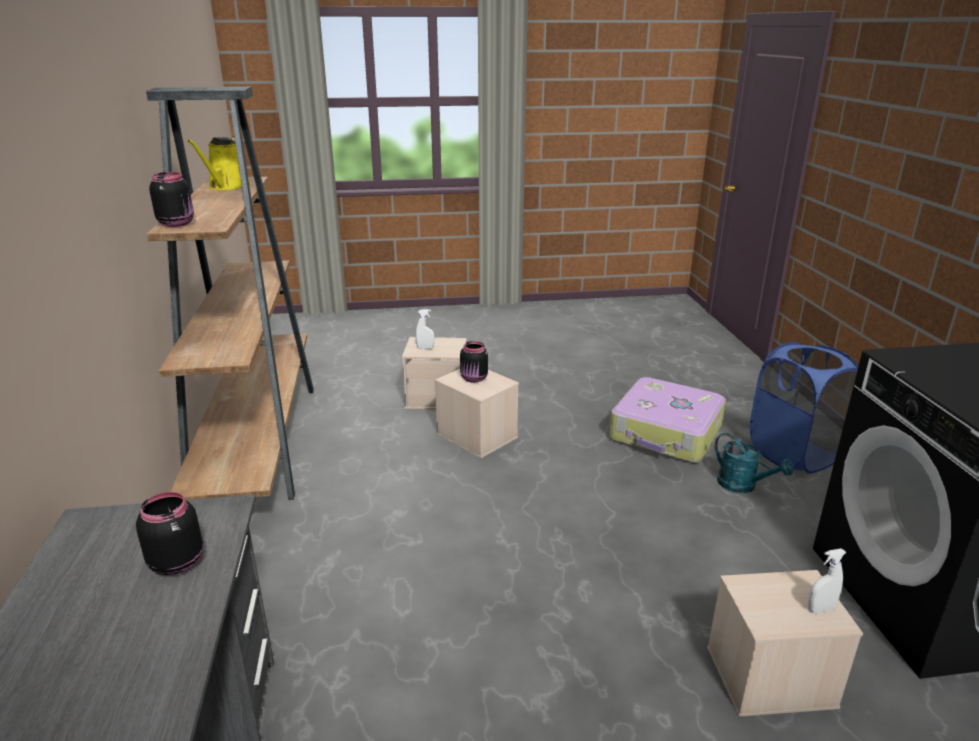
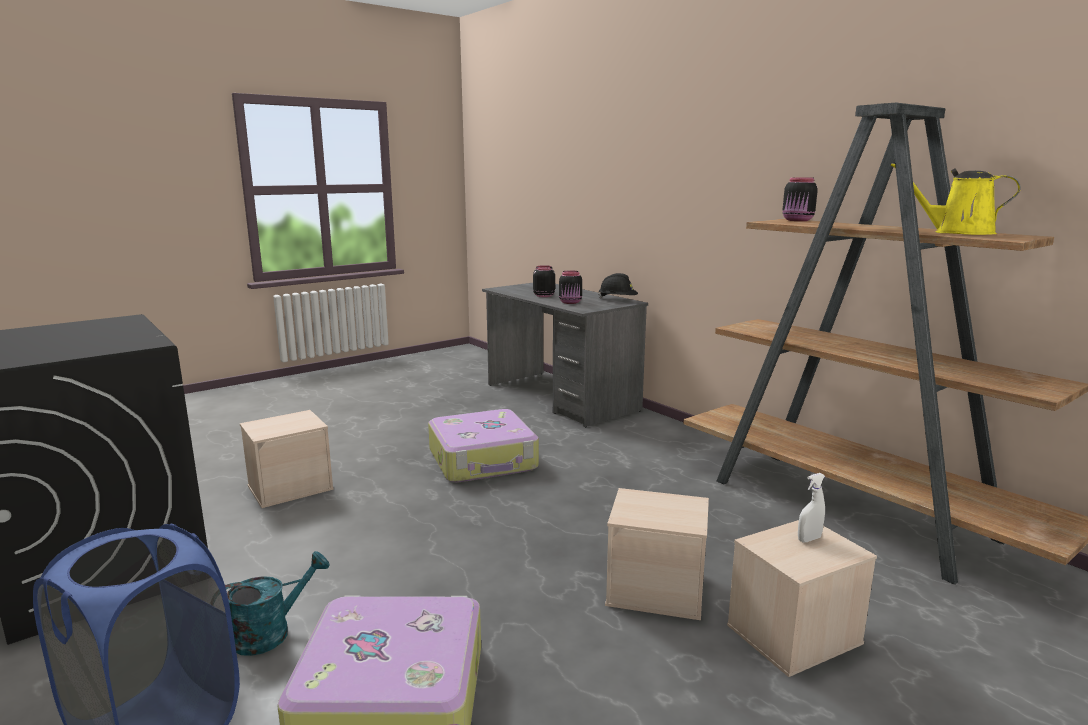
camera: 150 degrees right, 10 degrees down
(77, 543) = (618, 300): none -> black hard hat
(227, 187) = (957, 233): yellow watering can -> yellow watering can turned 45 degrees counterclockwise
(474, 379) = (665, 510): black jar -> black jar (543, 296)
(485, 636) = (483, 460): none -> suitcase
(743, 486) = (271, 633): turquoise watering can -> turquoise watering can turned 120 degrees clockwise
(820, 609) = (262, 426): white spray bottle -> none

